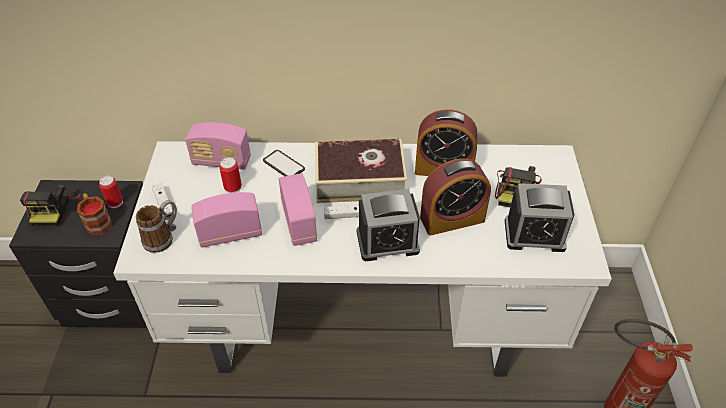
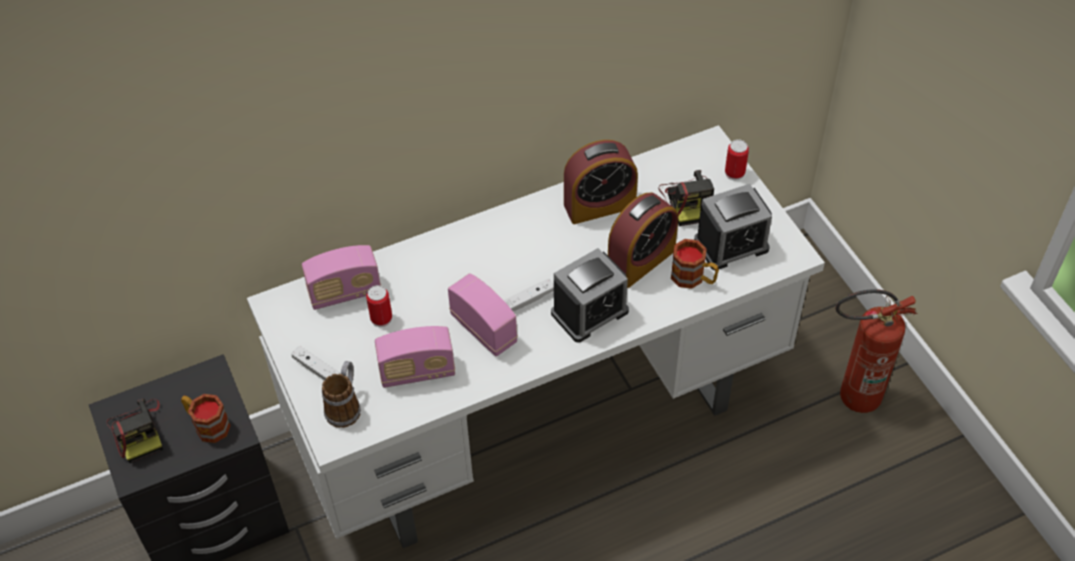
camera: 25 degrees left, 5 degrees up
(115, 202) = (211, 393): can -> can (734, 173)
(230, 234) = (417, 372): radio -> radio turned 150 degrees counterclockwise
(284, 165) = (420, 269): phone -> none
(359, 179) = (516, 253): book -> none
(488, 248) = (693, 278): none -> mug

